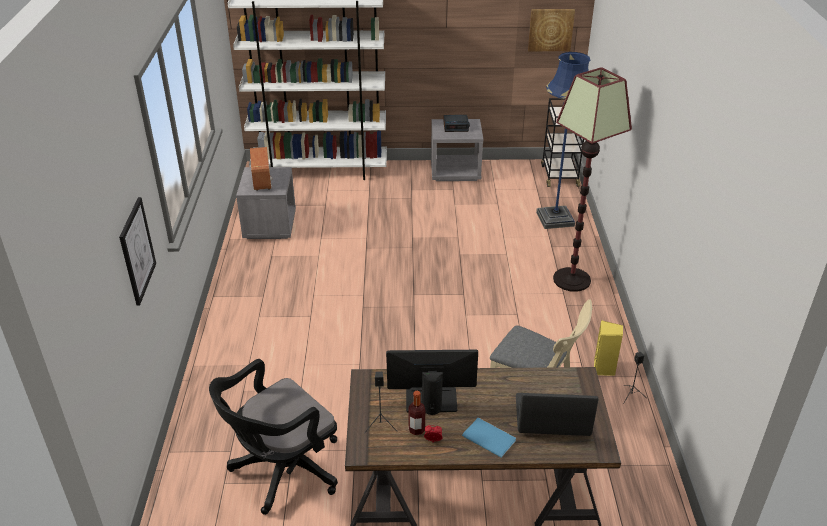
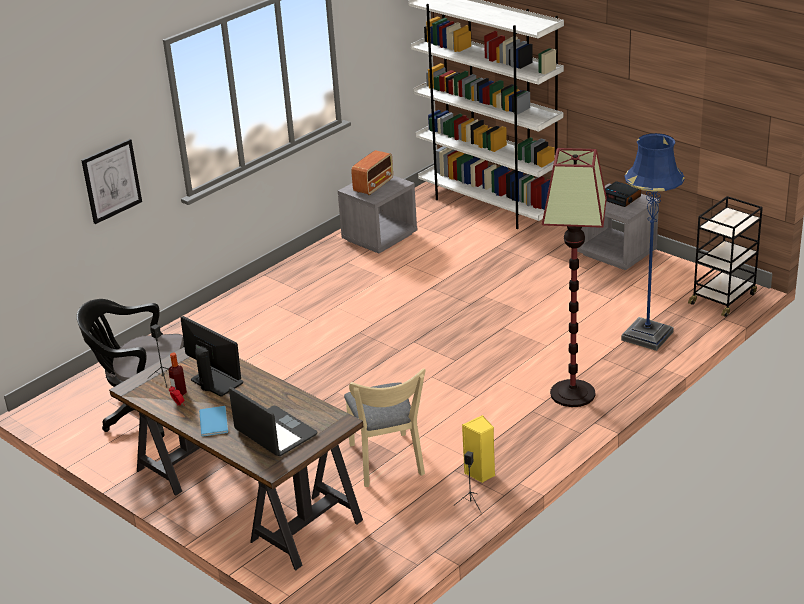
camera: 45 degrees right, 5 degrees down
(550, 29) = (738, 111): picture -> none

